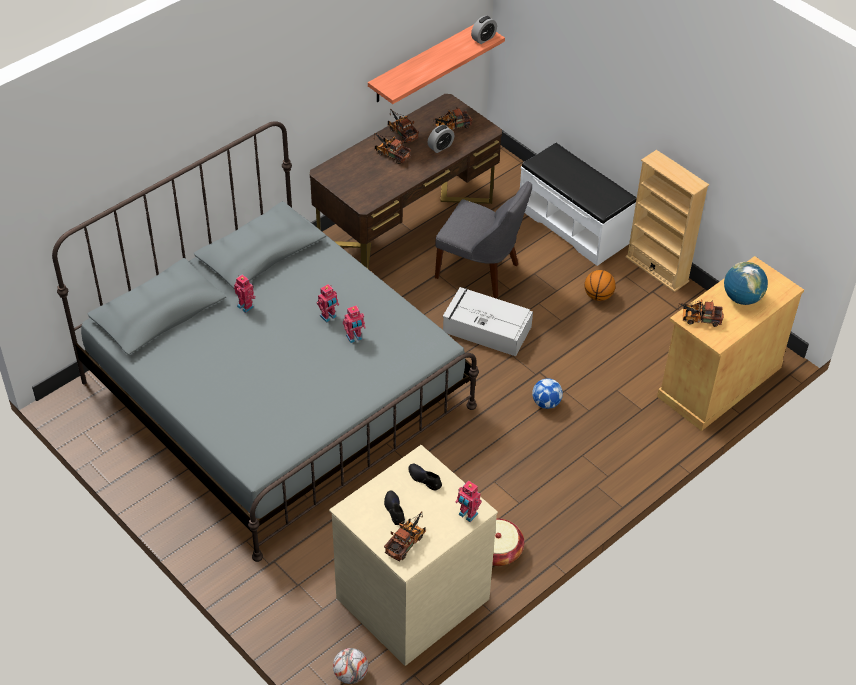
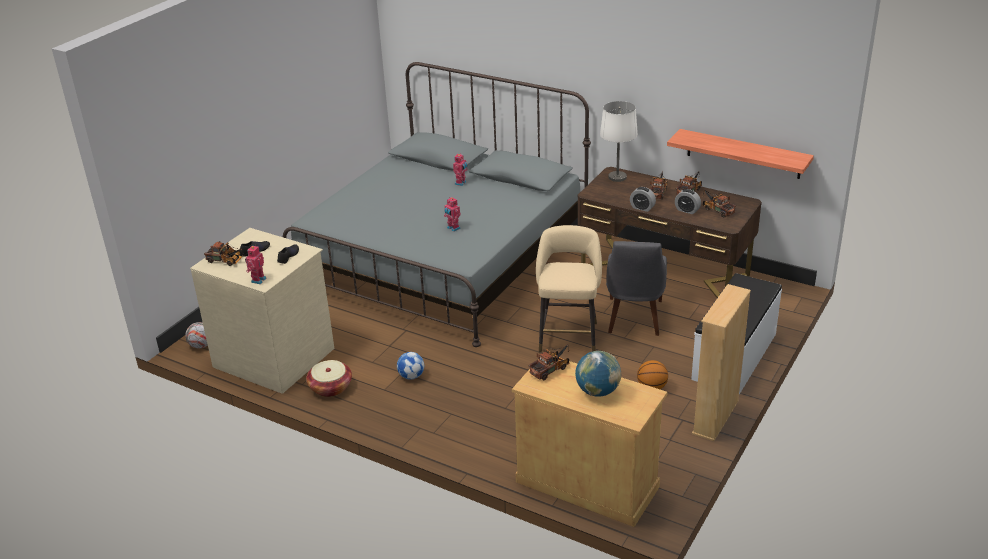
camera: 75 degrees right, 15 degrees down
(328, 317) = (469, 214): toy robot -> none
(339, 173) = (617, 177): none -> white table lamp
(483, 38) = (789, 161): alarm clock -> alarm clock (642, 208)
(485, 329) = (568, 334): grey storage box -> beige stool
(546, 403) = (501, 382): football -> football (411, 376)
(698, 319) = (551, 369): toy truck -> toy truck turned 60 degrees clockwise

